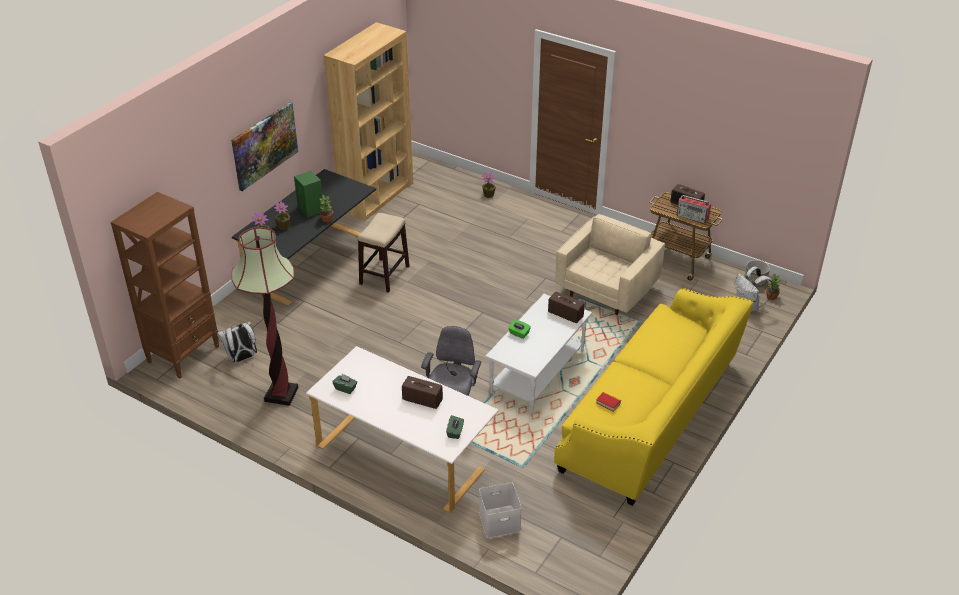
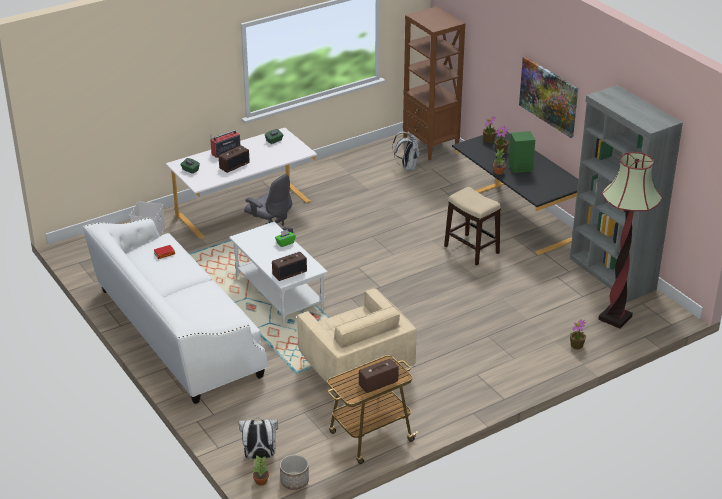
camera: 115 degrees right, 5 degrees down
(281, 394) = (352, 176): floor lamp -> floor lamp (615, 318)
(376, 196) = (612, 274): brown bookcase -> grey bookcase
(651, 416) = (176, 333): yellow sofa -> white sofa
(693, 217) = (353, 379): radio -> radio (225, 151)

